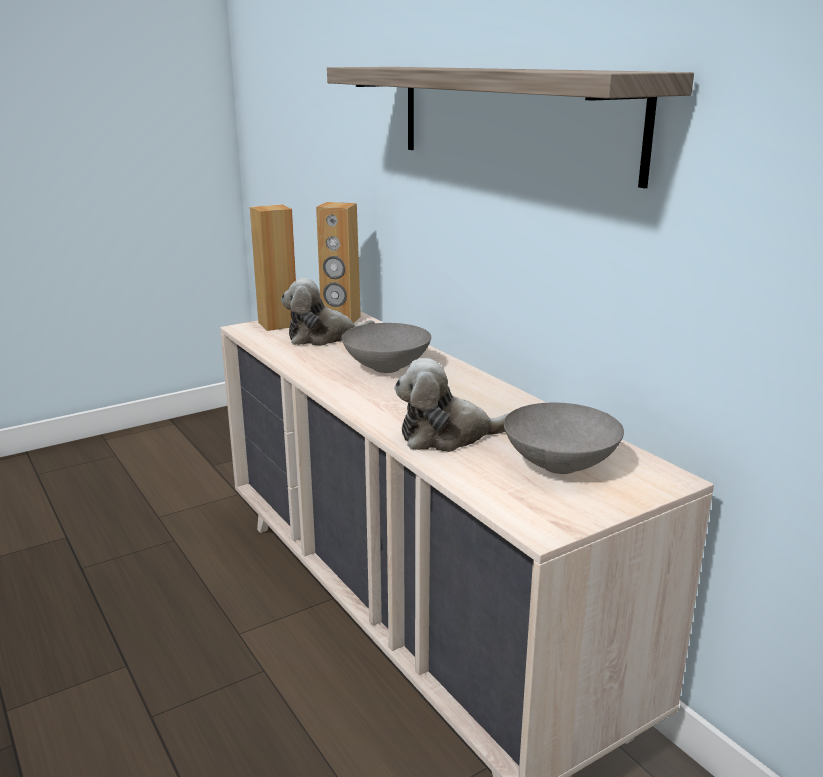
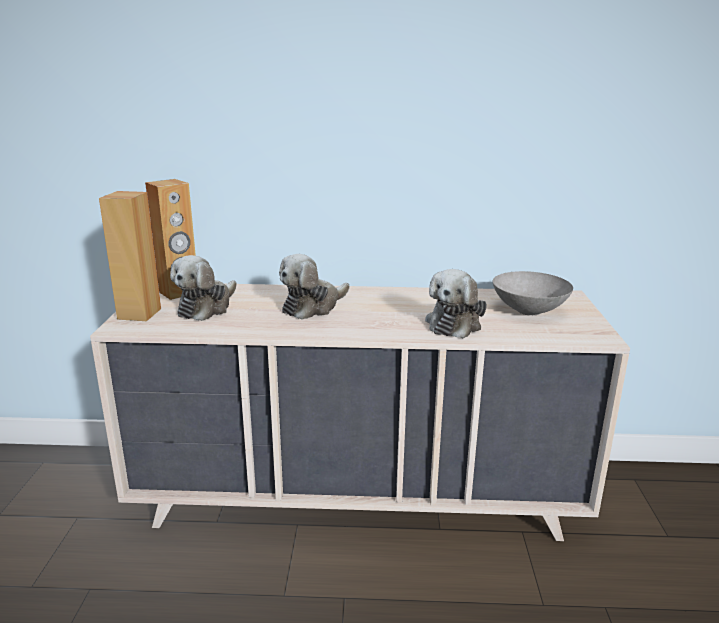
camera: 55 degrees left, 0 degrees up
(387, 368) = (313, 307): grey bowl -> plush toy
(510, 118) = (376, 86): shelf -> none

